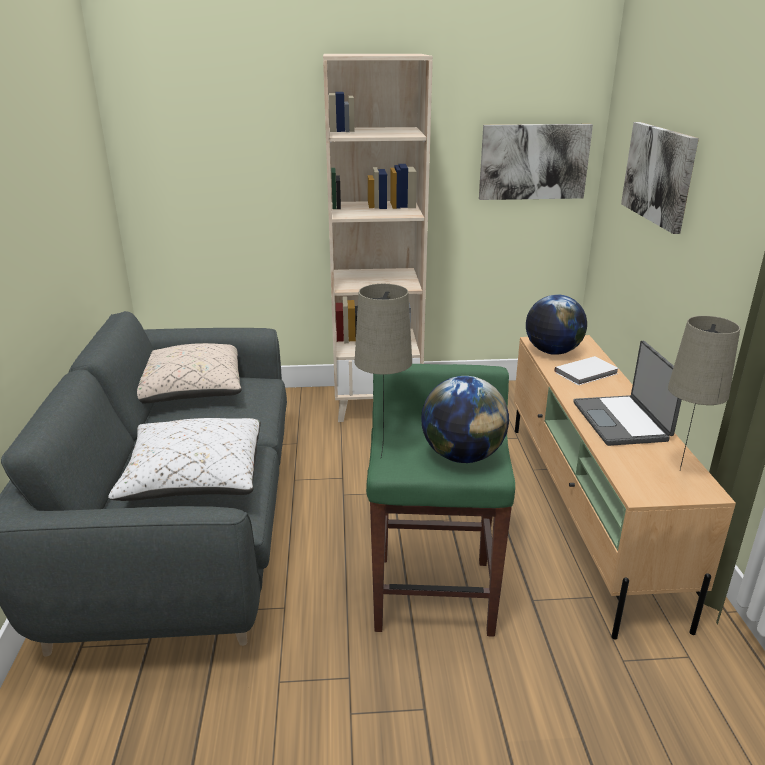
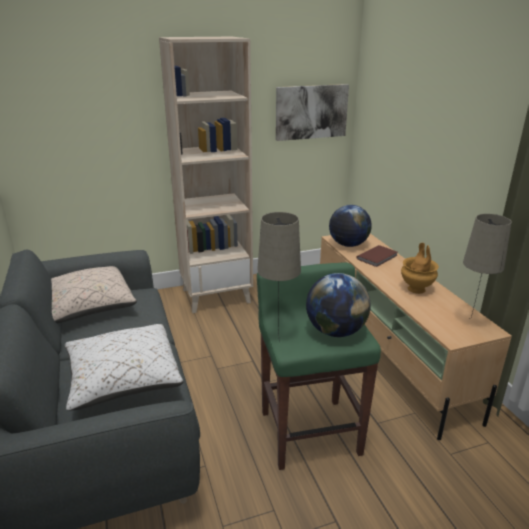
camera: 15 degrees left, 0 degrees up
(587, 373) = (378, 257): white book -> brown book
(622, 421) = (417, 289): laptop -> brown vase
(659, 174) = (408, 118): picture -> none

